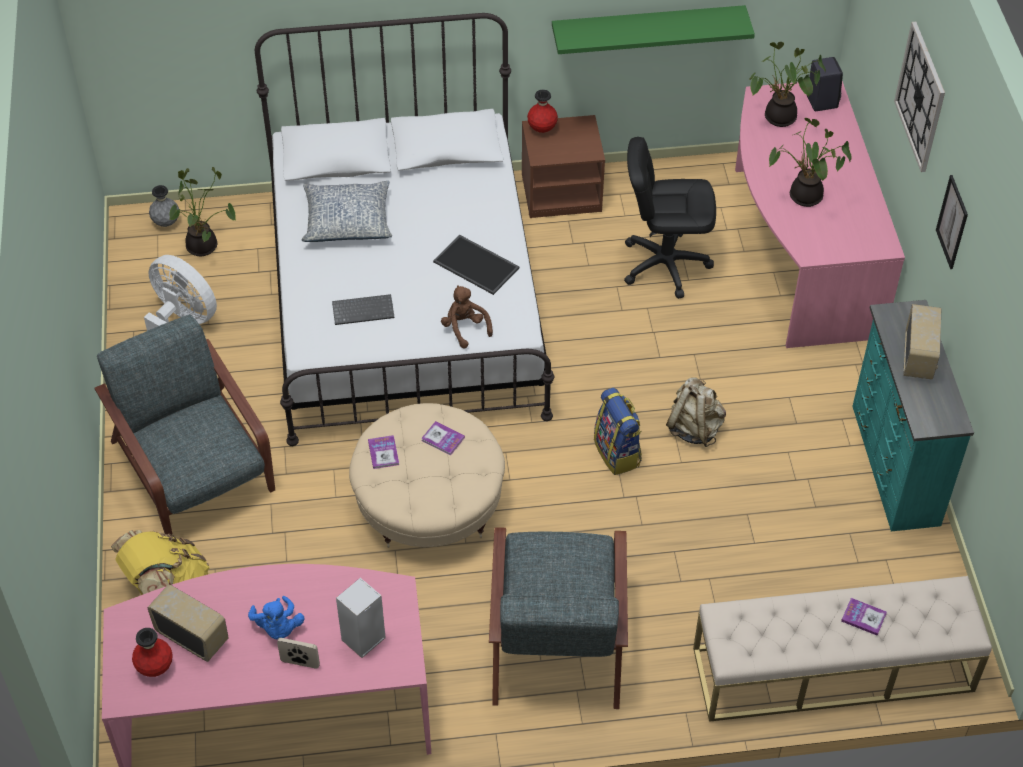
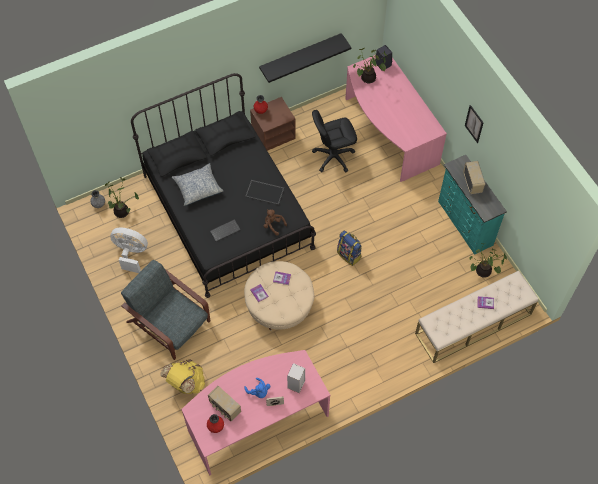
camera: 20 degrees left, 10 degrees up
(192, 636) = (225, 408): radio -> radio turned 150 degrees counterclockwise
(405, 302) = (227, 211): white bed -> black bed
(557, 636) = (358, 347): grey armchair -> none
(648, 27) = (300, 55): green shelf -> black shelf
(694, 428) = (377, 233): beige backpack -> none
(803, 198) = (393, 116): potted plant -> potted plant (482, 272)
(920, 97) = (443, 68): wall clock -> none

